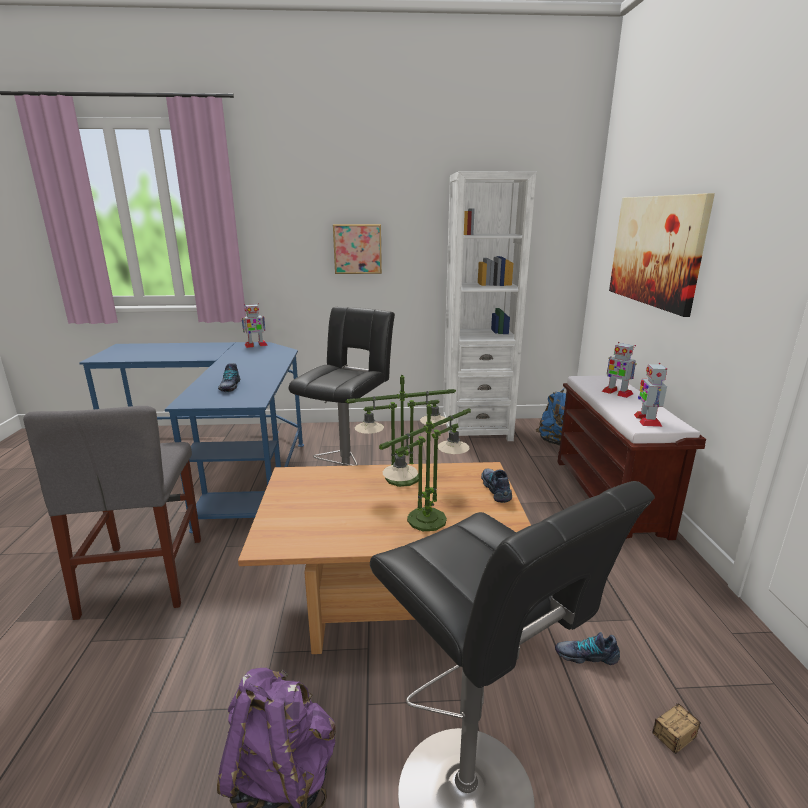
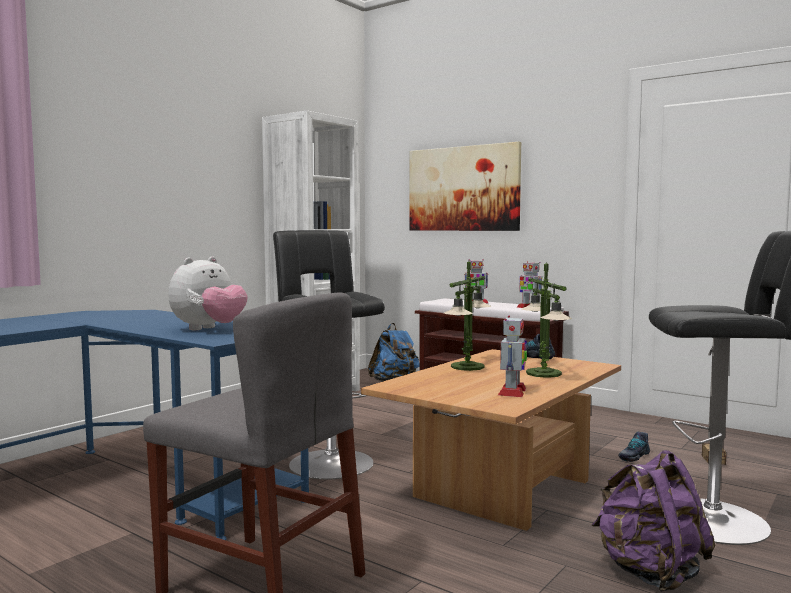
camera: 50 degrees left, 15 degrees down
(229, 386) = (209, 329): shoe -> plush toy
(255, 345) = (80, 313): toy robot -> toy robot (512, 392)
(357, 249) = (175, 188): picture -> none

